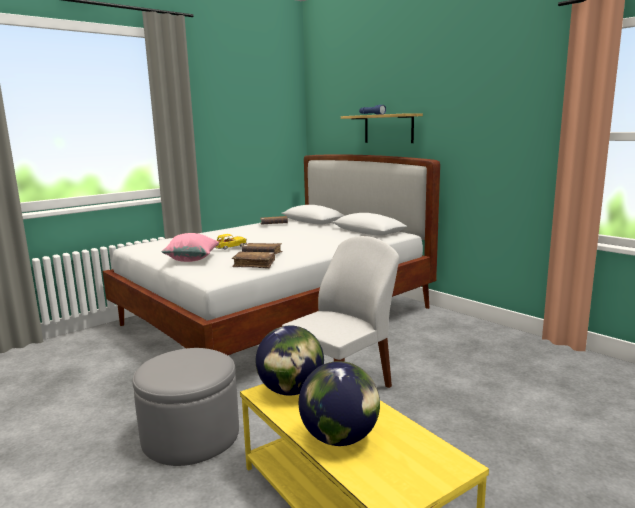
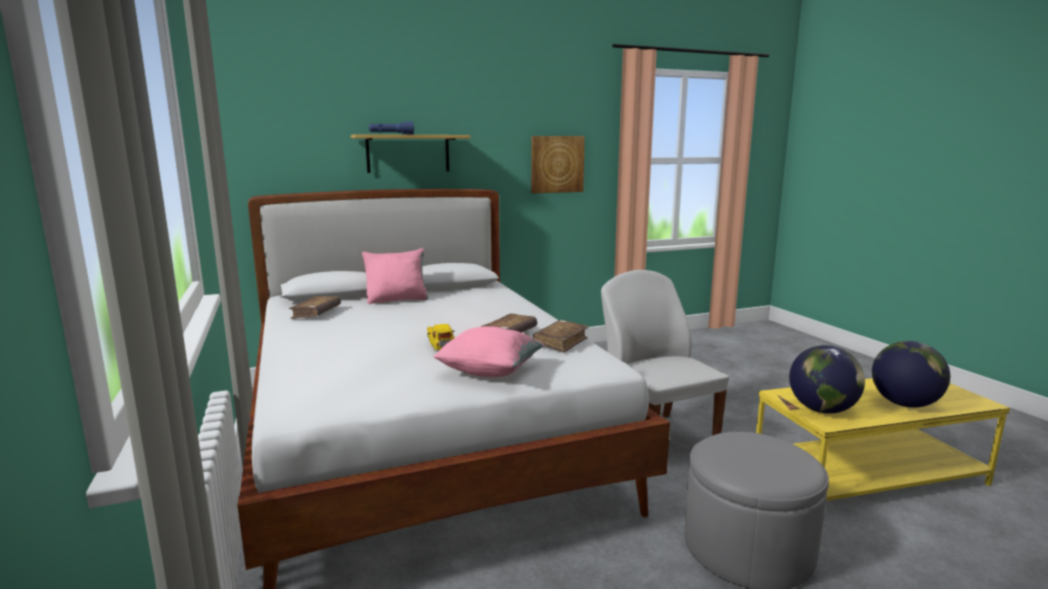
camera: 70 degrees left, 0 degrees up
(318, 229) = (397, 300): none -> pink pillow
(503, 139) = (557, 164): none -> picture

